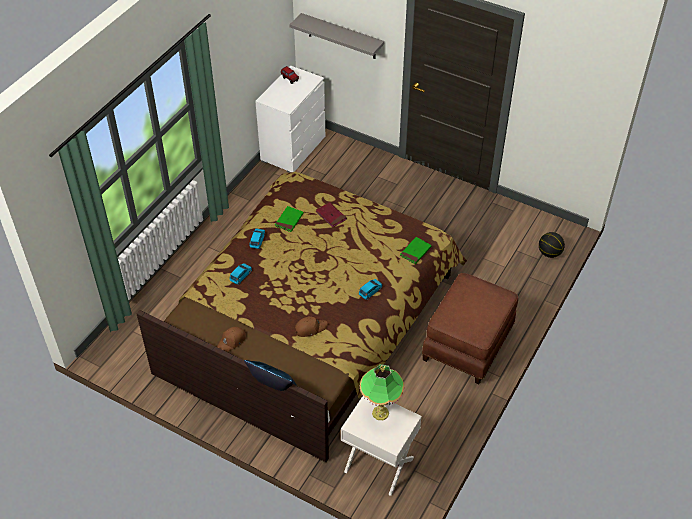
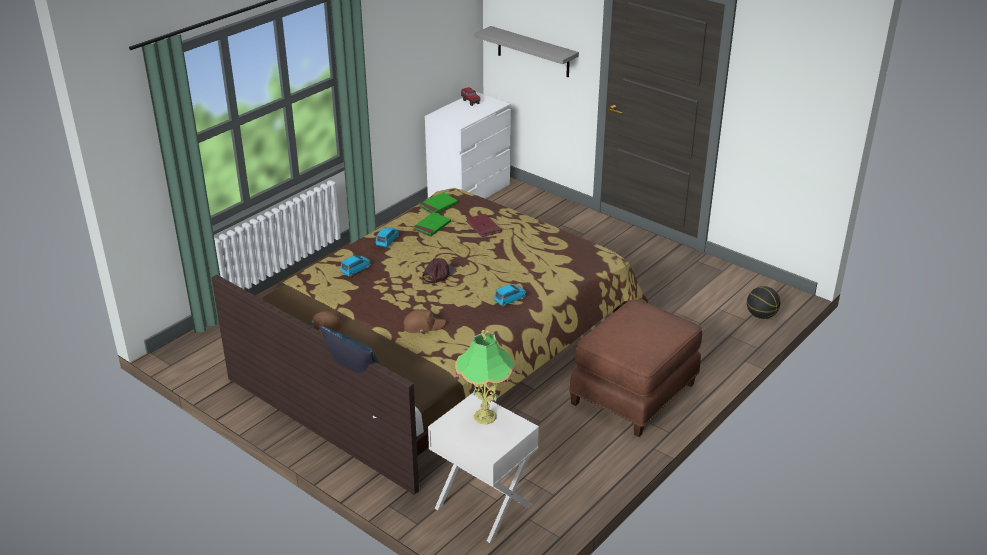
camera: 10 degrees right, 15 degrees down
(308, 272) = (438, 274): none -> brown cap
(415, 251) = (578, 269): green book -> green book (438, 205)

